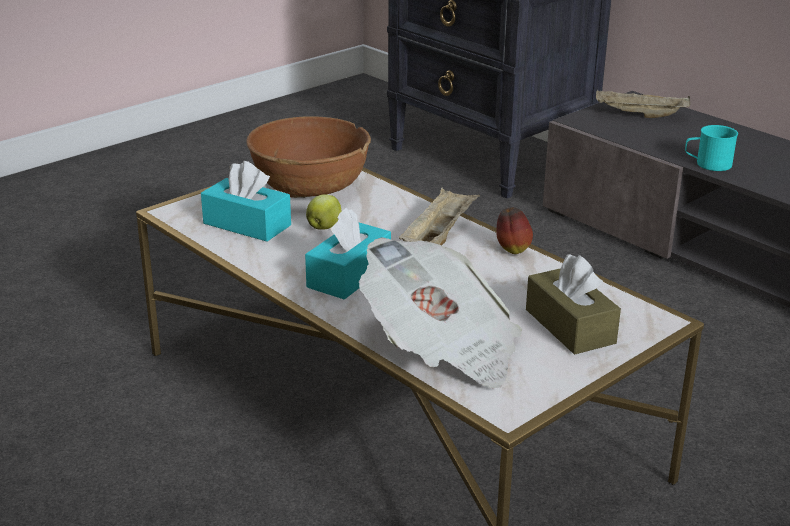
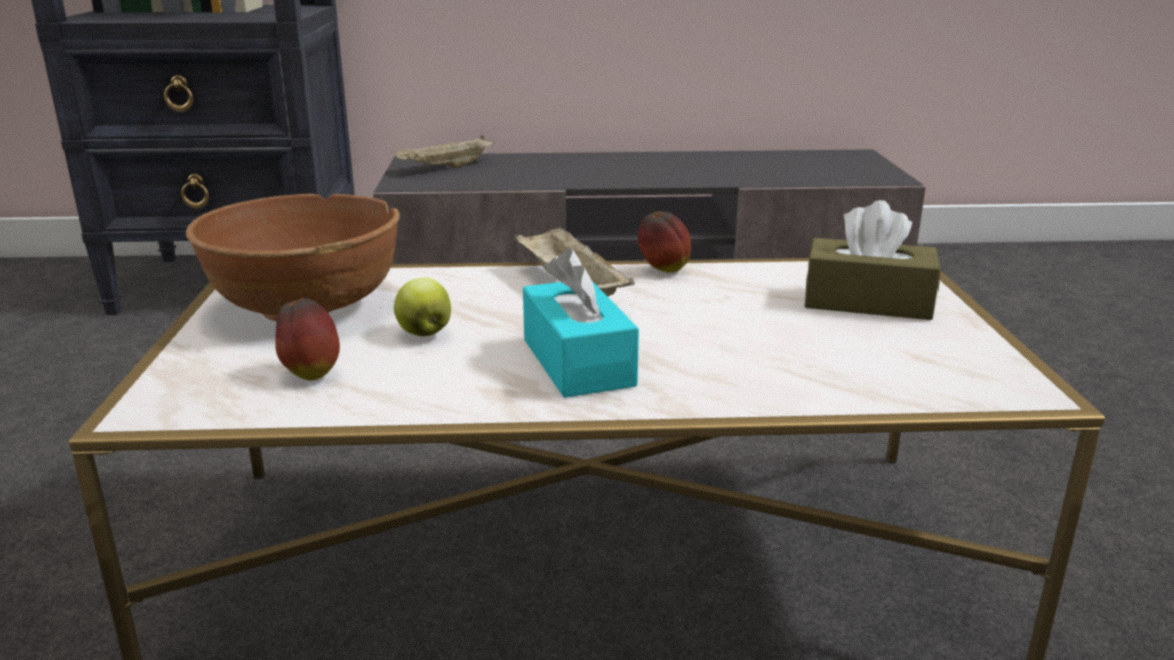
camera: 50 degrees left, 5 degrees down
(247, 224) = (311, 374): turquoise tissue box -> apple
(442, 349) = (842, 375): newspaper -> none
(707, 164) = (580, 182): turquoise mug -> none

